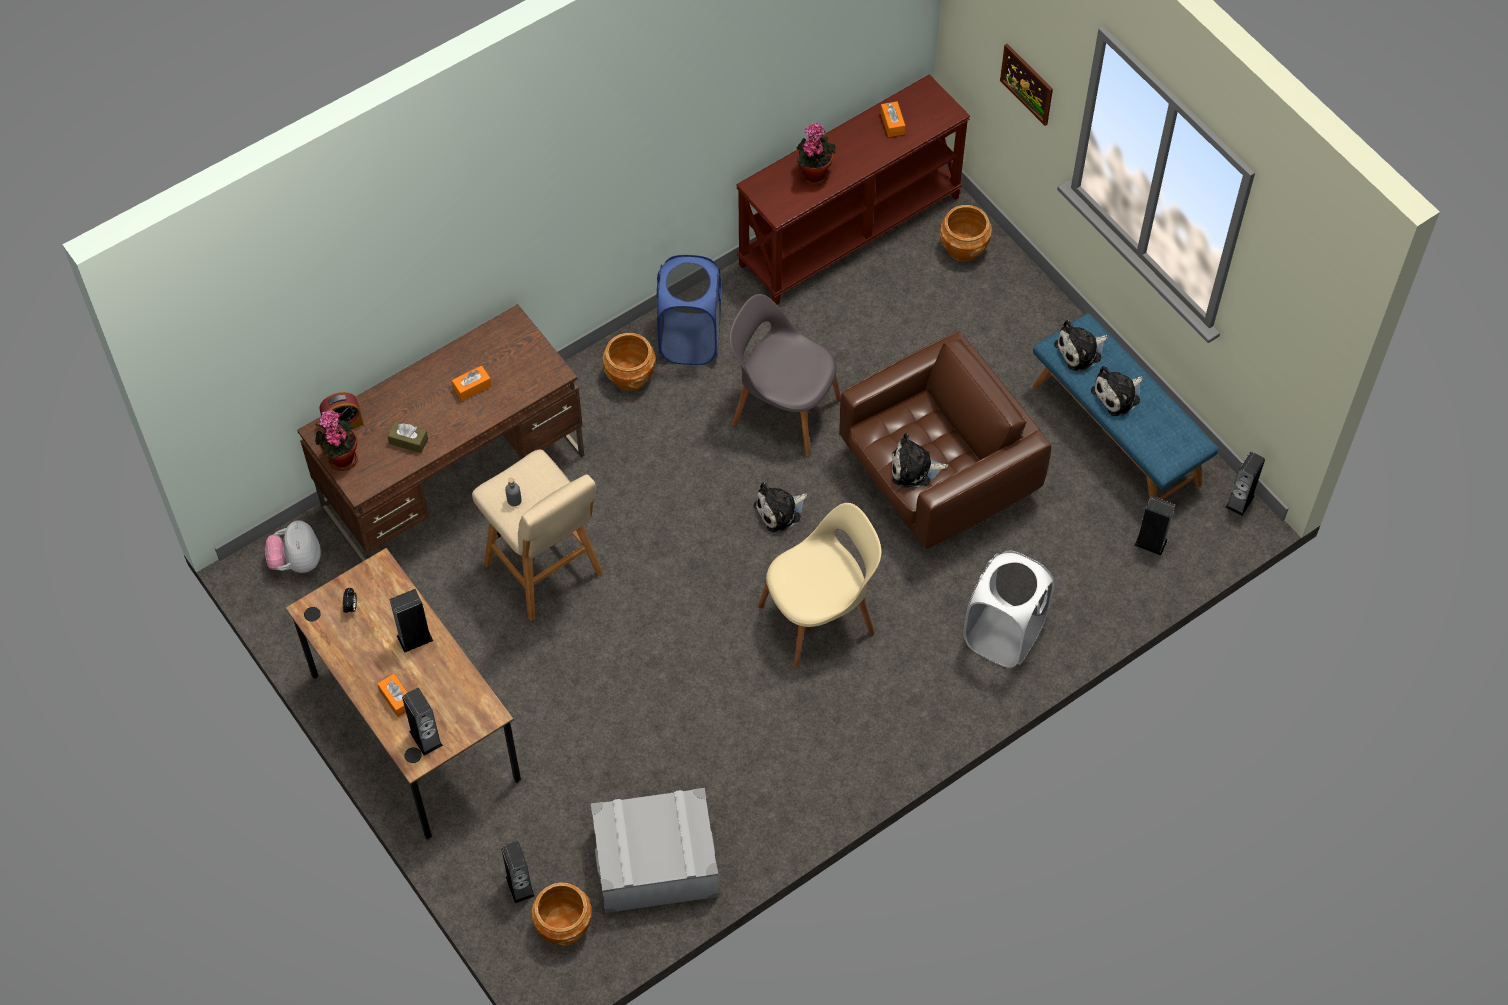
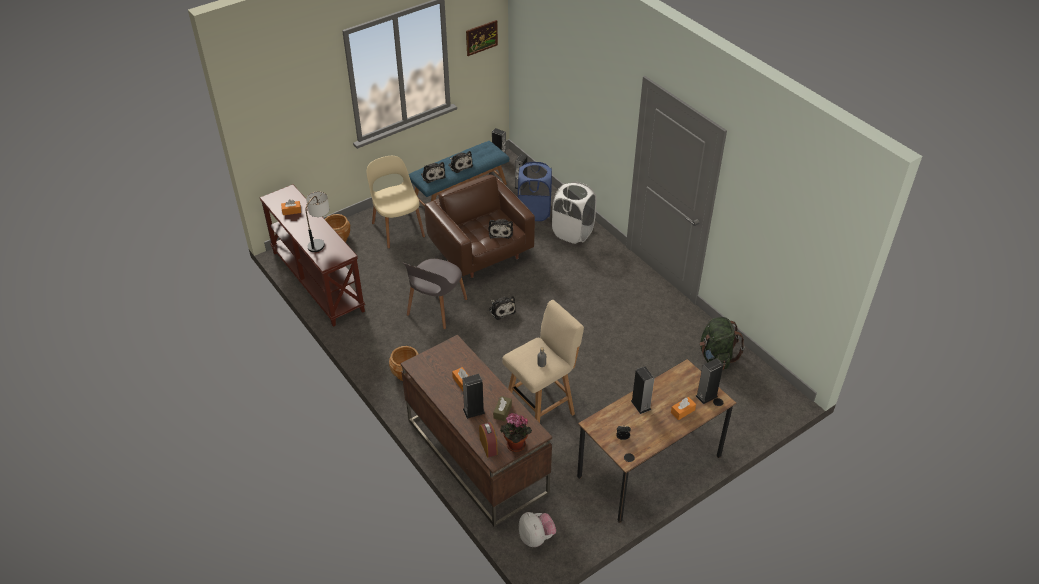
camera: 90 degrees left, 15 degrees down
(297, 561) = (536, 537): plush toy -> plush toy turned 105 degrees counterclockwise
(520, 886) = (740, 413): speaker -> speaker (474, 411)
(564, 925) = (759, 393): brown planter -> none
(655, 862) = (716, 357): grey storage box -> green backpack
(690, 339) = (383, 347): blue laundry basket -> blue laundry basket (534, 211)
(814, 173) = (320, 240): potted plant -> table lamp
(819, 617) = (566, 295): beige chair -> beige chair (398, 228)
(1027, 84) = (314, 122): picture -> picture (481, 37)

